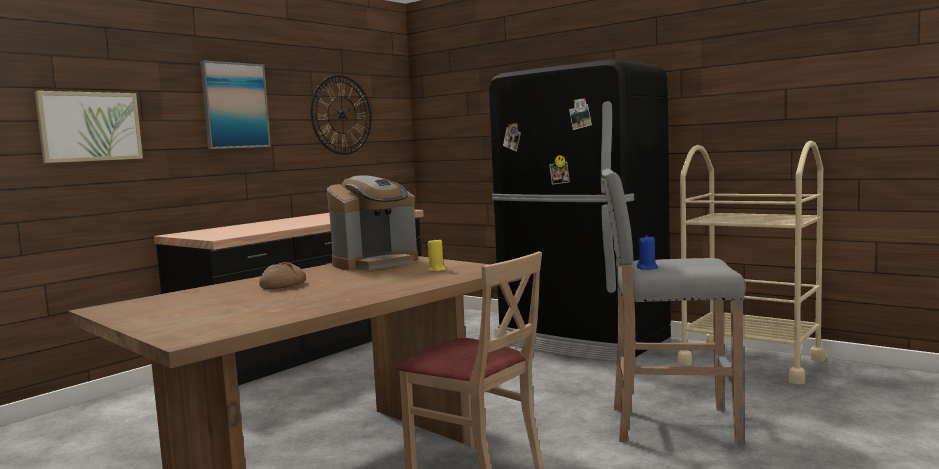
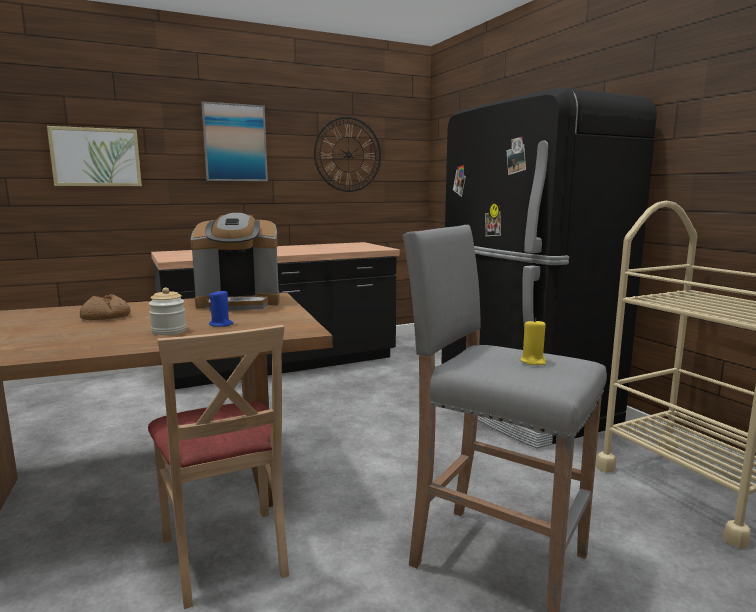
camera: 25 degrees right, 5 degrees up
(383, 283) = (169, 331): none -> jar
(436, 270) = (257, 321): yellow candle -> yellow candle (533, 361)
(647, 268) = (468, 362): blue candle -> blue candle (221, 324)

